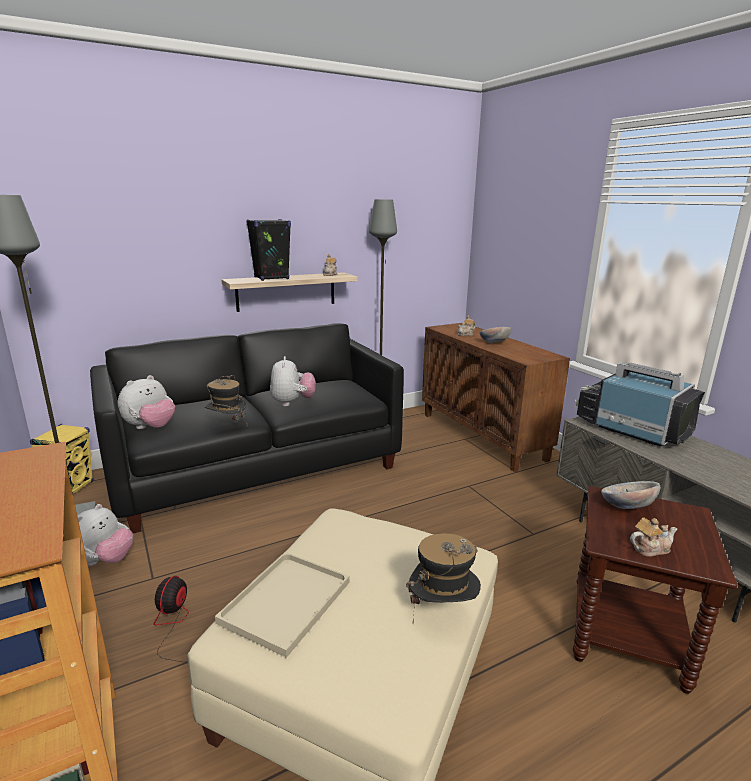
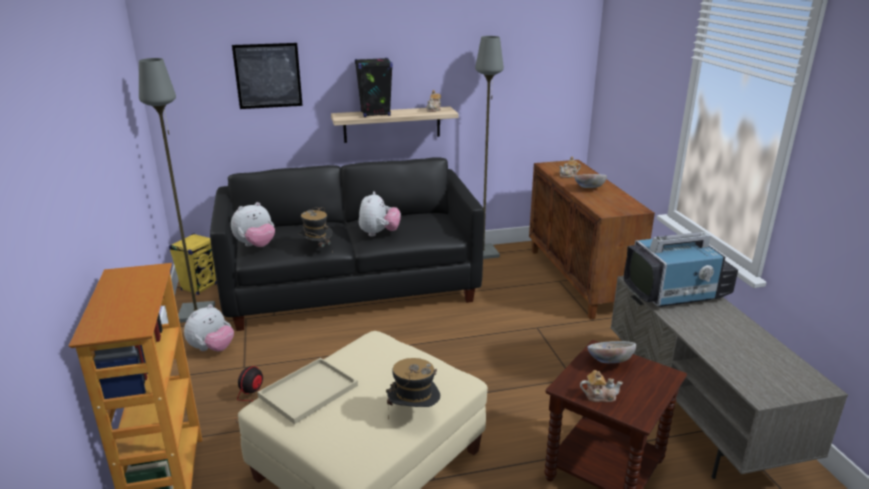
camera: 15 degrees right, 5 degrees up
(149, 236) = (268, 76): none -> picture
(631, 429) = (676, 293): television -> television turned 105 degrees clockwise

